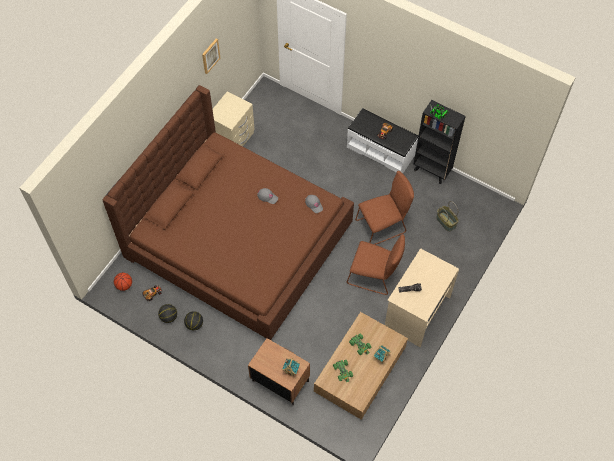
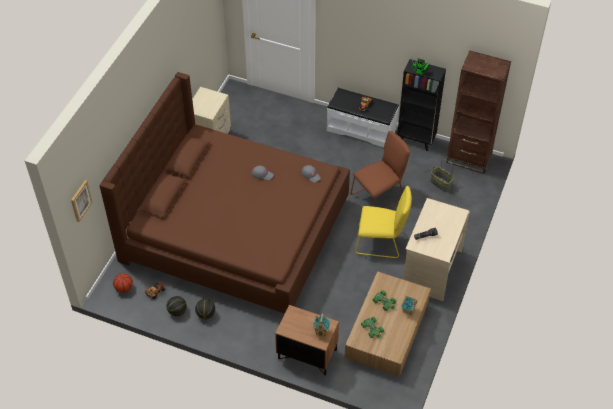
camera: 10 degrees left, 10 degrees down
(210, 55) = (184, 43): picture -> picture (80, 200)
(374, 276) = (381, 243): brown chair -> yellow chair
(479, 198) = (469, 158): none -> brown bookcase

